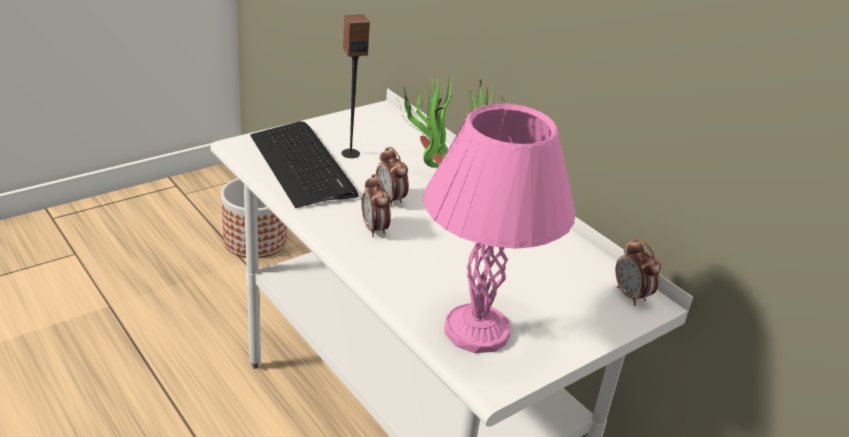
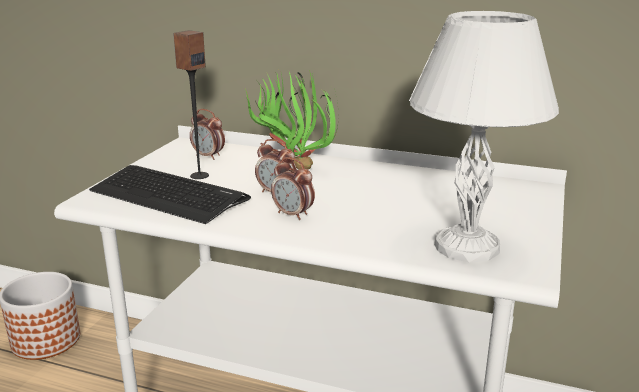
camera: 30 degrees left, 10 degrees down
(479, 330) = (468, 246): pink table lamp -> white table lamp
(631, 295) = (522, 188): alarm clock -> alarm clock (208, 156)

